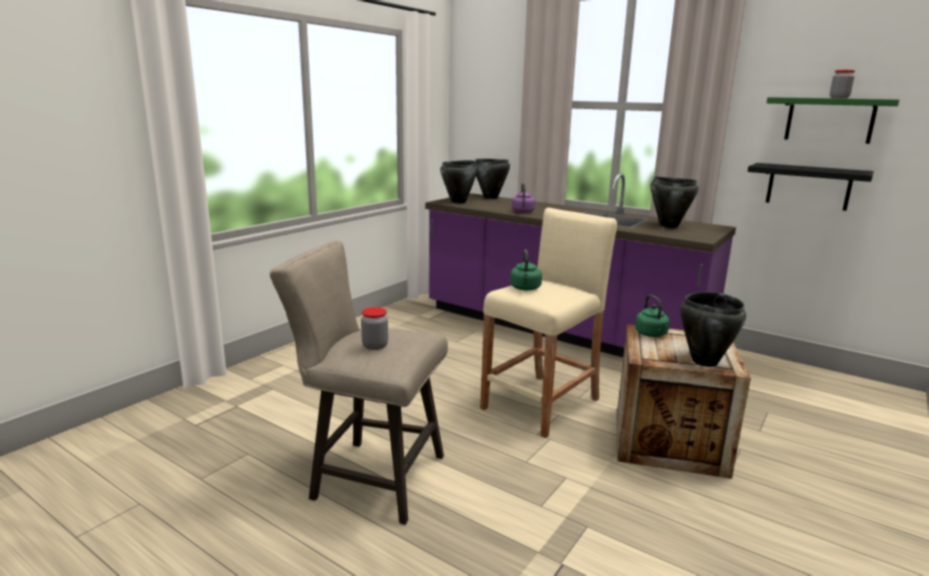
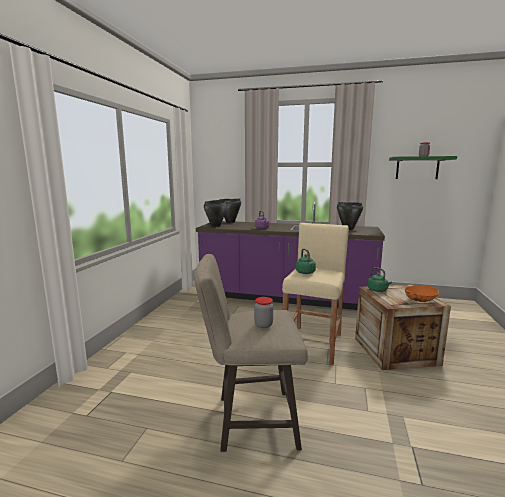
camera: 20 degrees left, 5 degrees down
(704, 361) = (420, 301): black cooking pot -> orange bowl
(808, 186) = (409, 202): black shelf -> none

